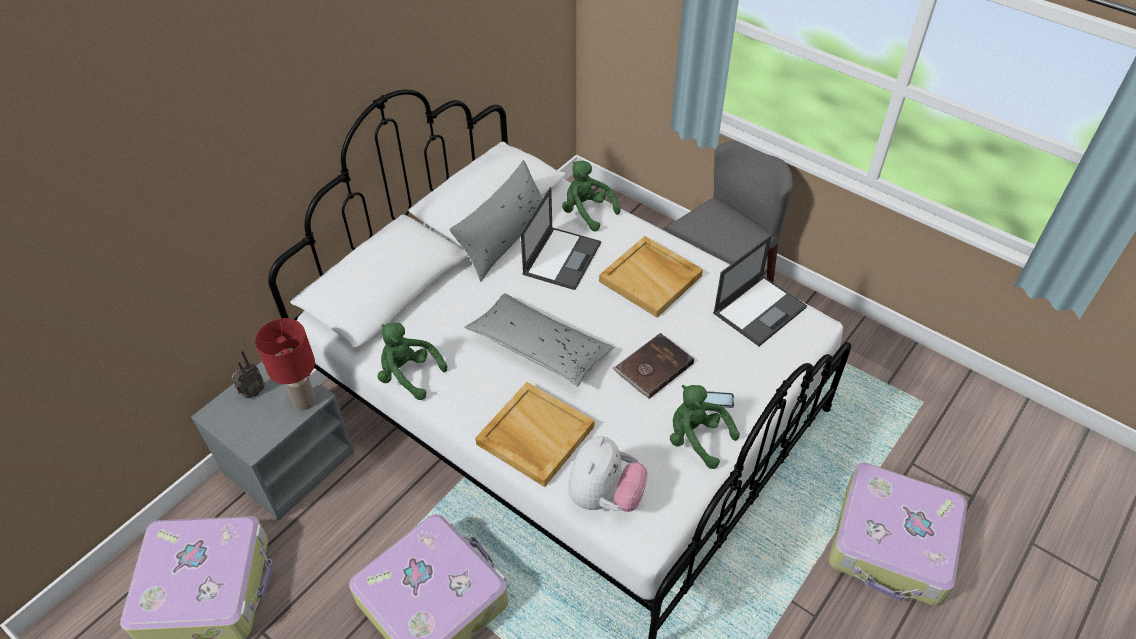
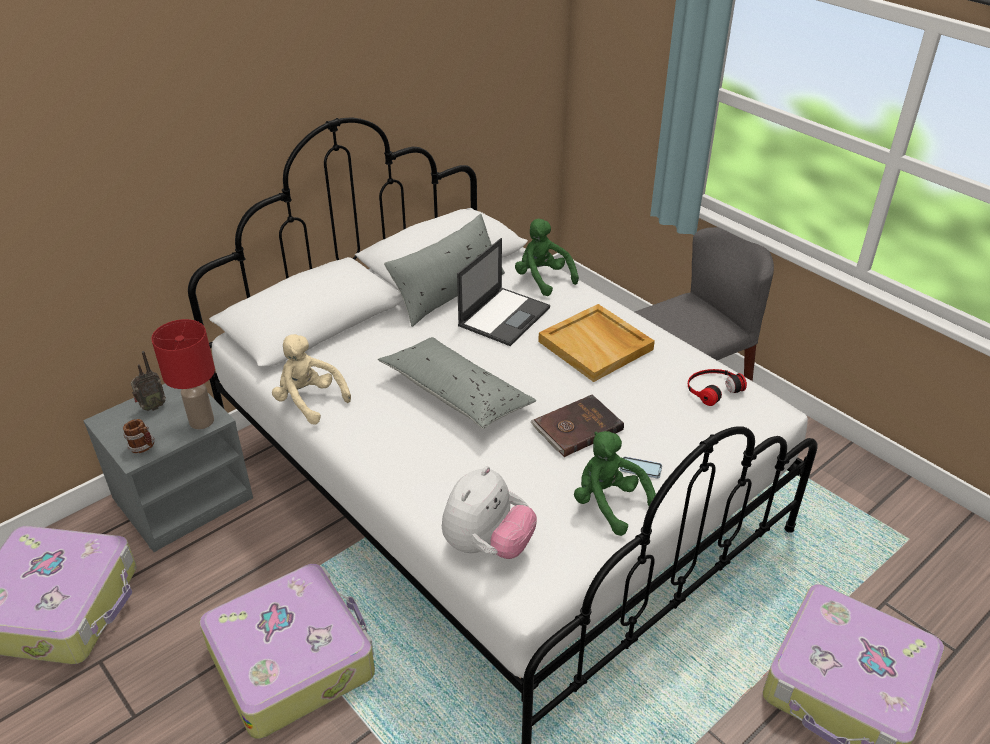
camera: 10 degrees right, 10 degrees down
(259, 436) = (143, 447): none -> mug
(408, 375) = (309, 401): green plush toy -> beige plush toy
(534, 435) = (425, 475): beige tray -> none
(759, 309) = (712, 388): laptop -> headphones

